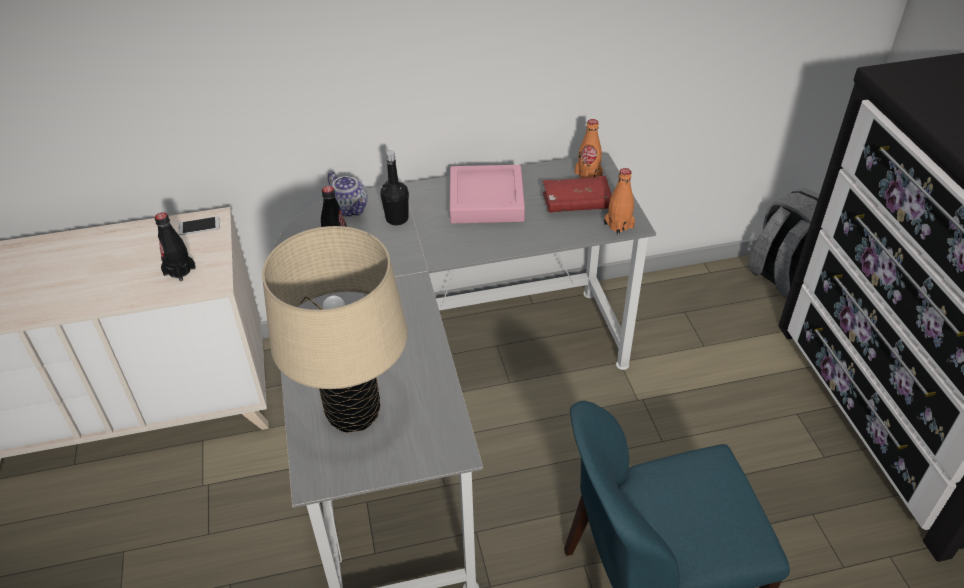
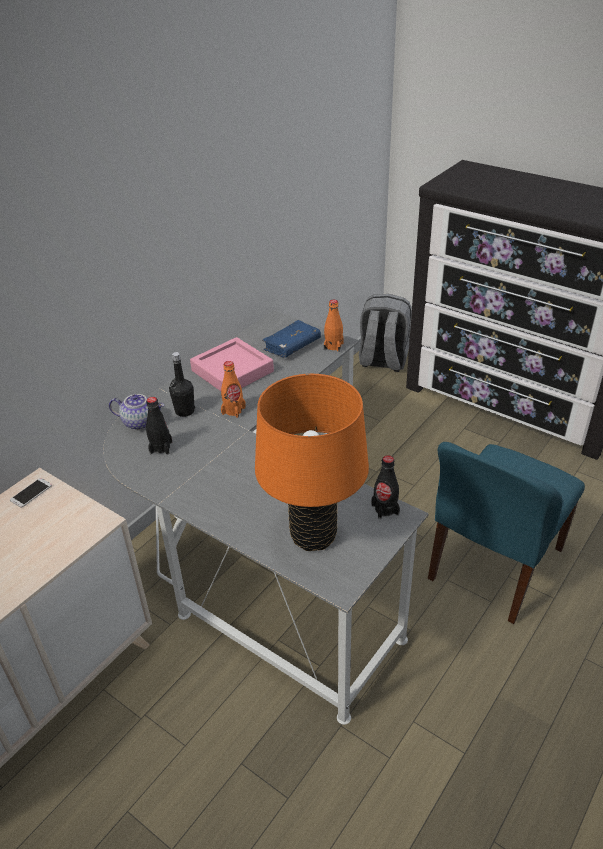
camera: 40 degrees left, 5 degrees down
(179, 271) = (58, 530): black bottle -> black bottle (385, 509)
(353, 413) = (313, 535): beige table lamp -> orange table lamp
(576, 203) = (292, 346): red book -> blue book
(588, 175) = (278, 327): orange bottle -> orange bottle (233, 410)

